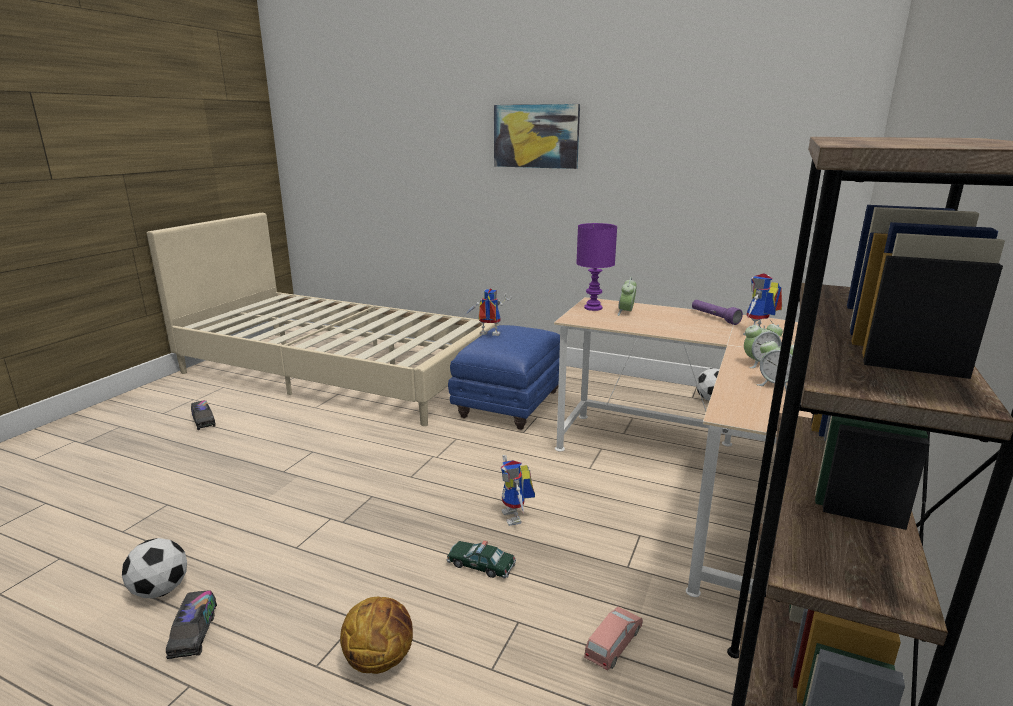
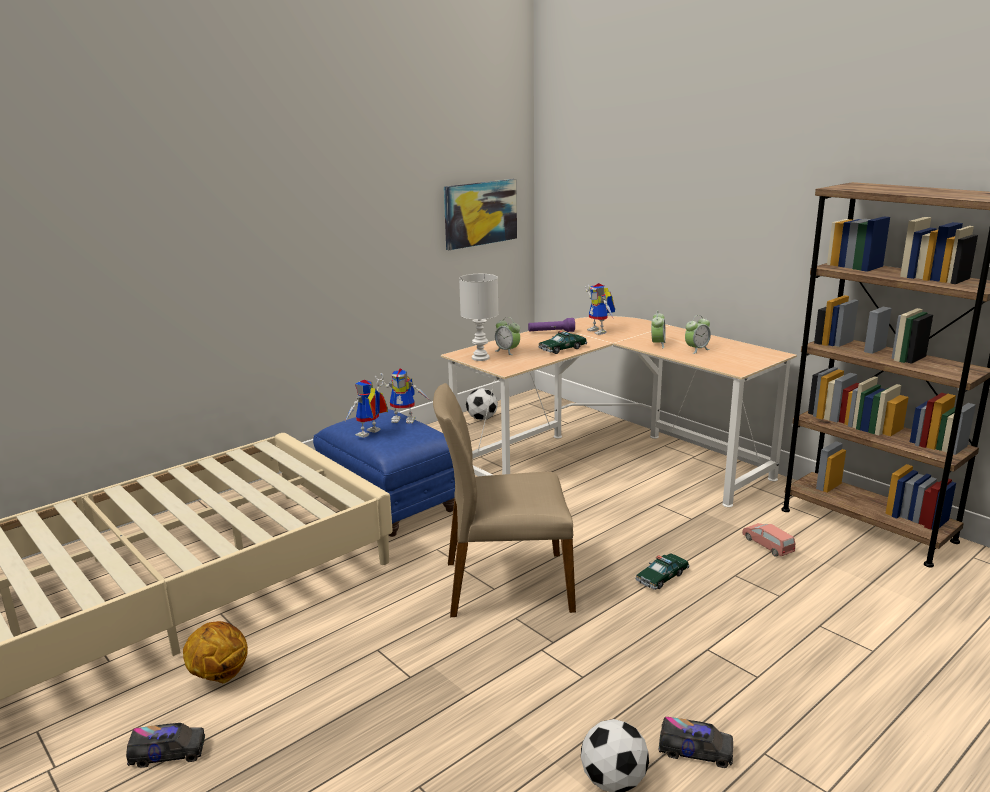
camera: 65 degrees left, 0 degrees up
(380, 659) = (757, 643): basketball -> basketball (219, 676)
(420, 480) = (506, 584): none -> beige chair
(516, 517) = (604, 547): toy robot -> toy robot (406, 419)
(536, 136) = (263, 195): picture -> picture (480, 213)
(593, 308) = (481, 358): purple table lamp -> white table lamp
(667, 328) = (562, 349): none -> toy car

